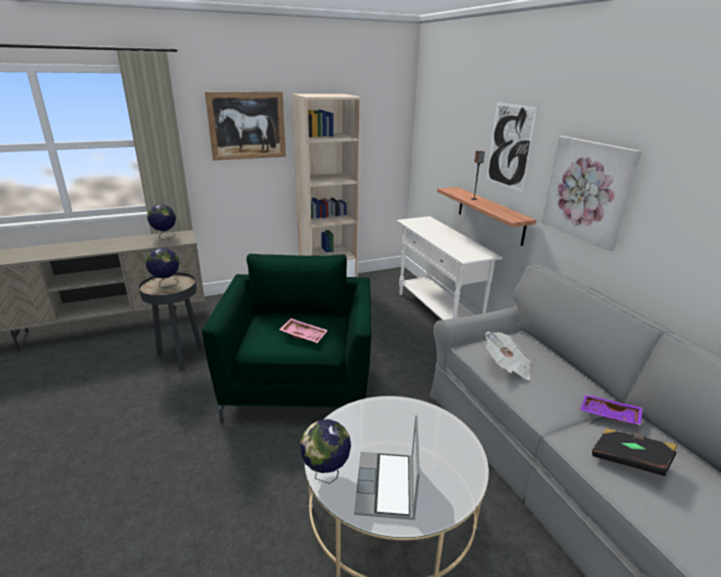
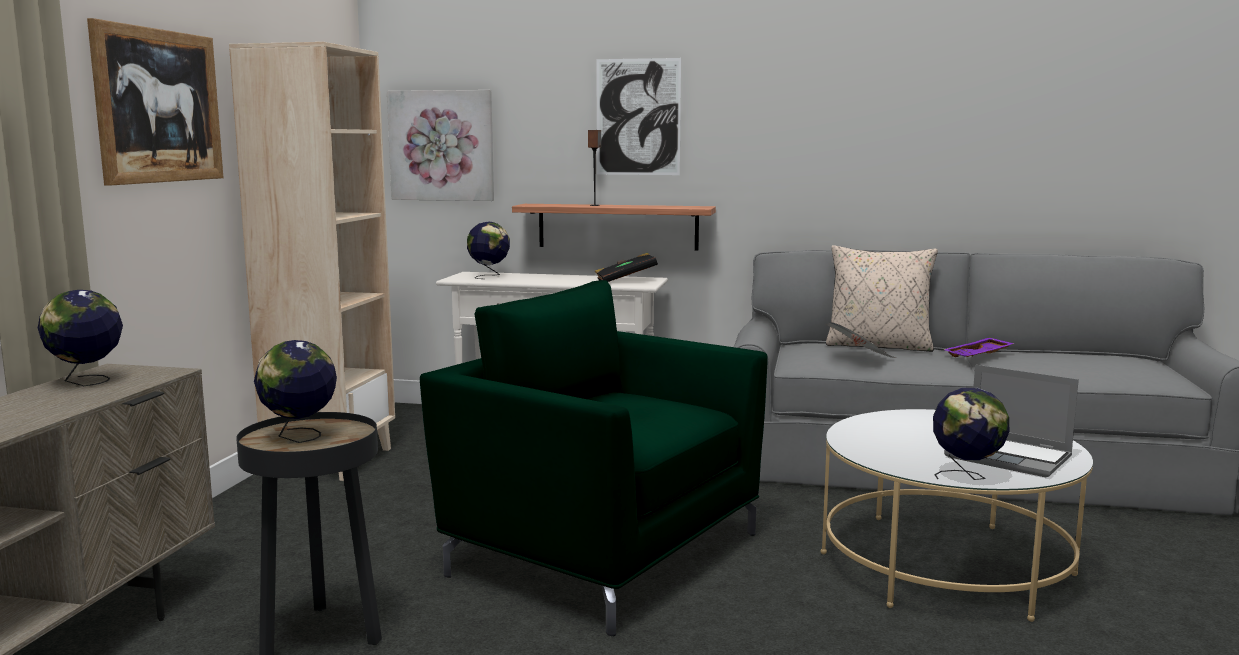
camera: 55 degrees left, 15 degrees down
(304, 335) = (652, 410): pink tray -> none
(425, 224) = (489, 276): none -> globe
(557, 365) = (878, 346): none -> beige pillow
(588, 190) = (793, 146): picture -> picture (442, 145)
(629, 460) = (1049, 365): black book -> black book (625, 281)

